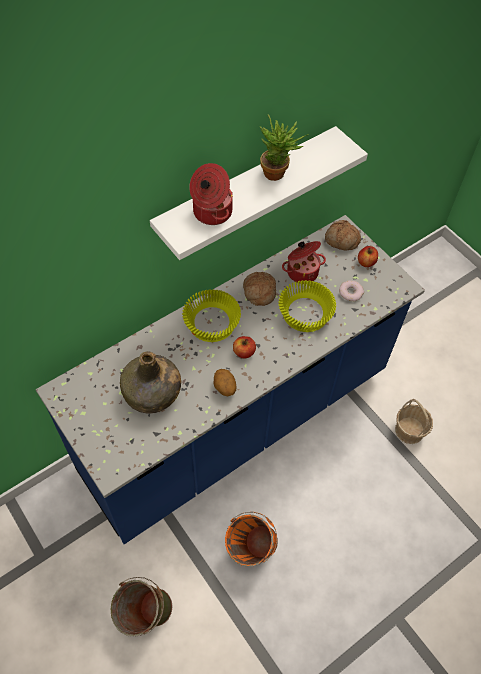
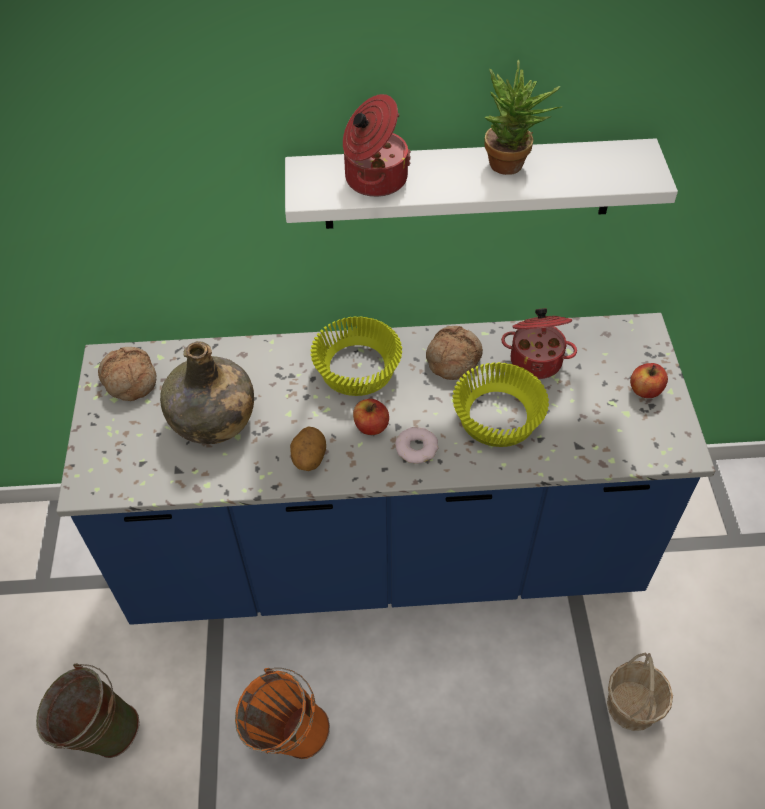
camera: 35 degrees right, 5 degrees down
(341, 240) = (628, 344): bread -> bread (128, 380)
(350, 292) = (589, 420): donut -> donut (416, 448)

